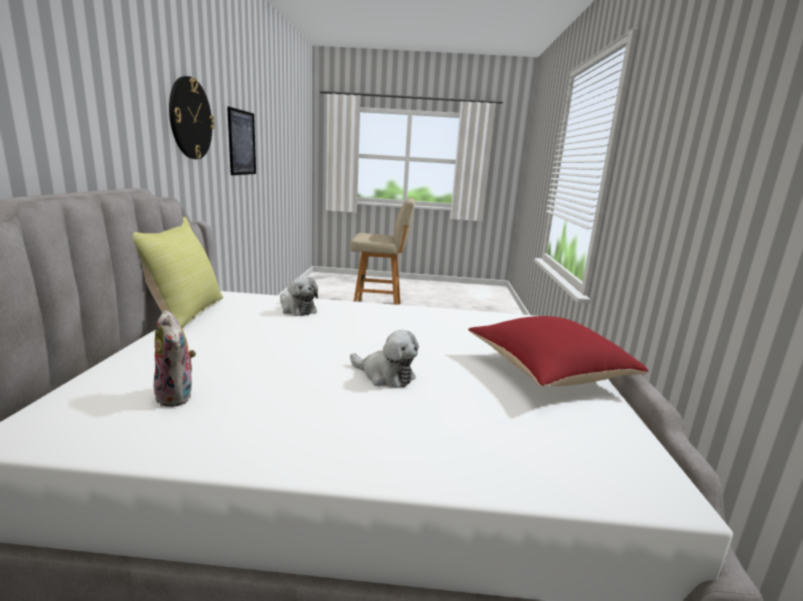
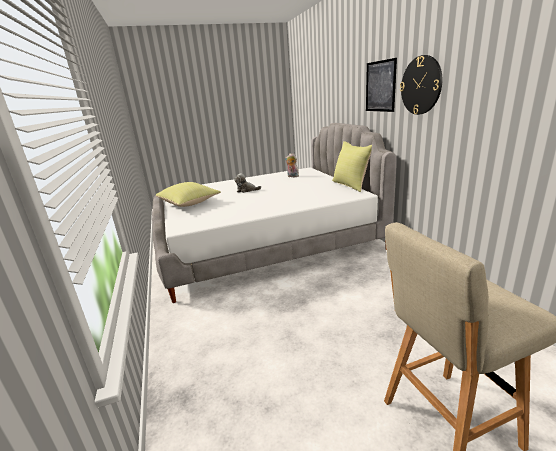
camera: 160 degrees right, 5 degrees up
(242, 143) = (502, 97): picture -> picture (380, 86)
(297, 309) = (316, 198): plush toy -> none
(545, 372) = (190, 204): red pillow -> yellow pillow

